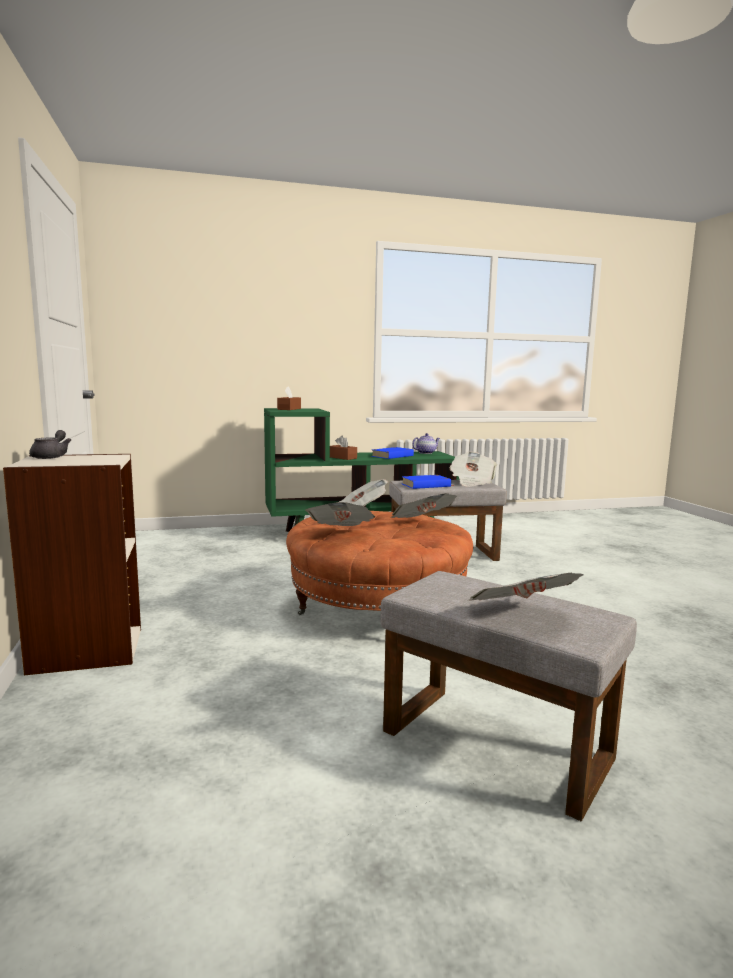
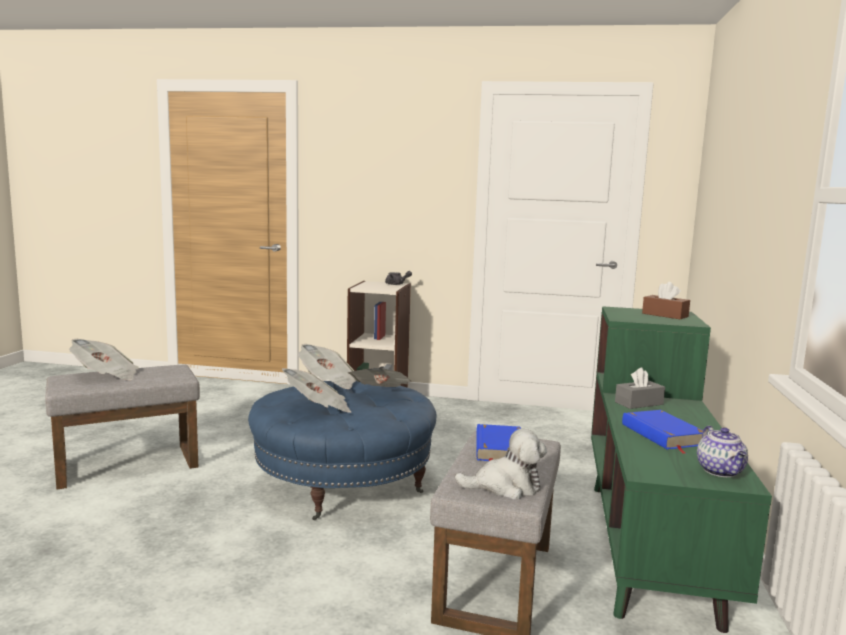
camera: 115 degrees right, 0 degrees up
(342, 458) = (639, 403): brown tissue box -> grey tissue box
(377, 610) = (343, 483): brown ottoman -> blue ottoman
(472, 482) = (505, 487): newspaper -> plush toy

